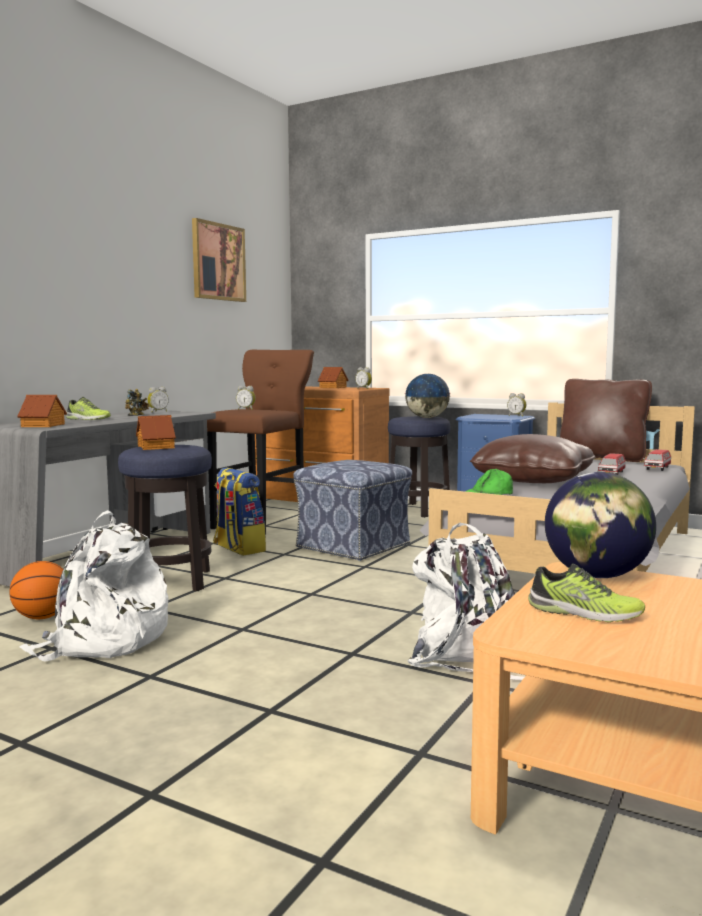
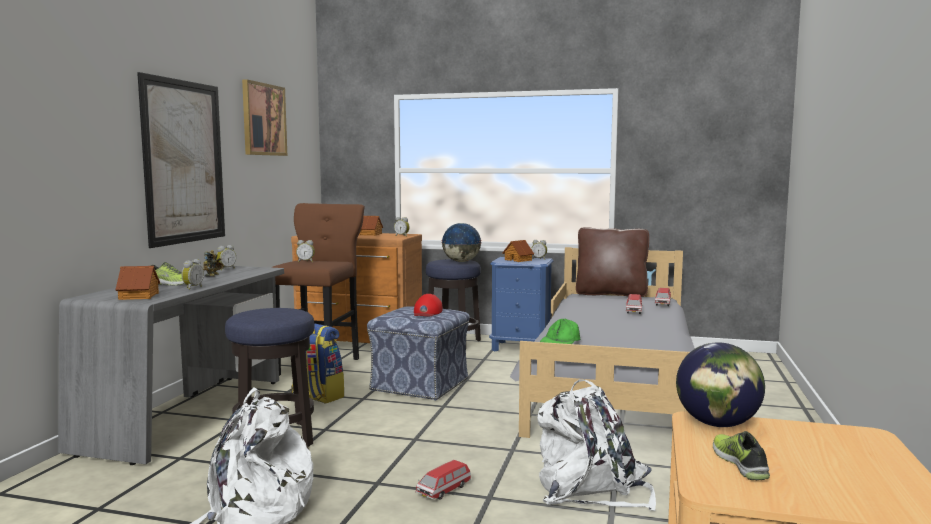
camera: 15 degrees left, 0 degrees up
(42, 617) = (172, 492): basketball -> none
(101, 422) = (192, 288): none -> alarm clock
(119, 300) = (184, 162): none -> picture
(156, 447) = (261, 313): toy house -> toy house (518, 260)
(307, 642) = (443, 490): none -> toy car
(360, 464) = (427, 312): none -> red cap
(533, 480) = (580, 322): brown pillow -> none
(584, 613) = (741, 464): shoe -> shoe turned 105 degrees counterclockwise

